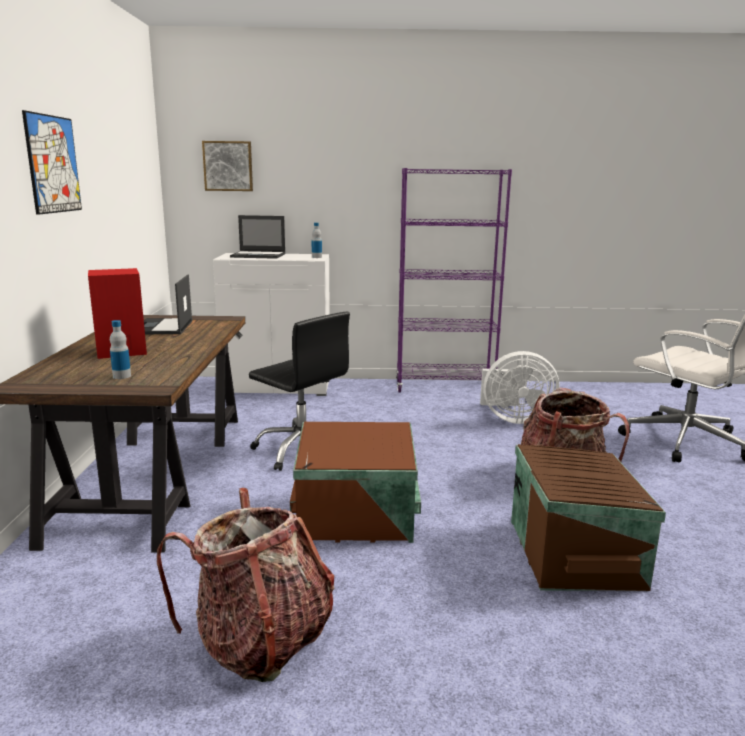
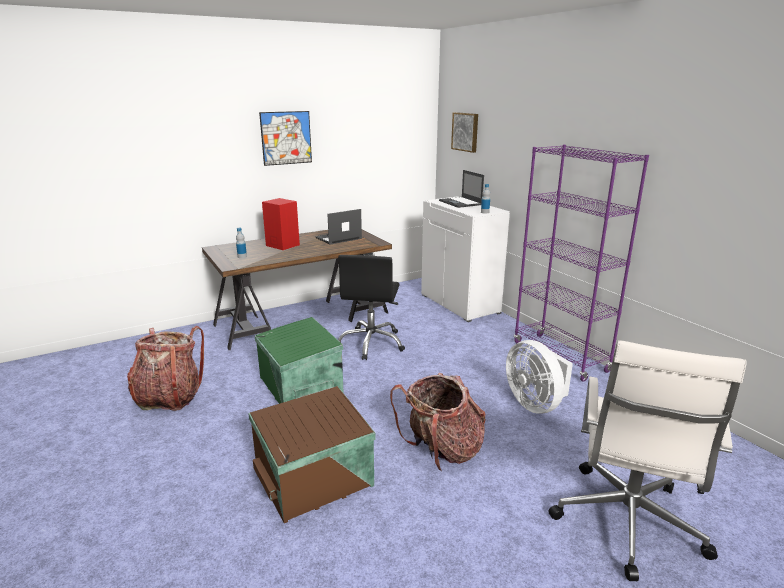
camera: 60 degrees right, 5 degrees up
(357, 518) = (300, 386): brown storage box -> green storage box

